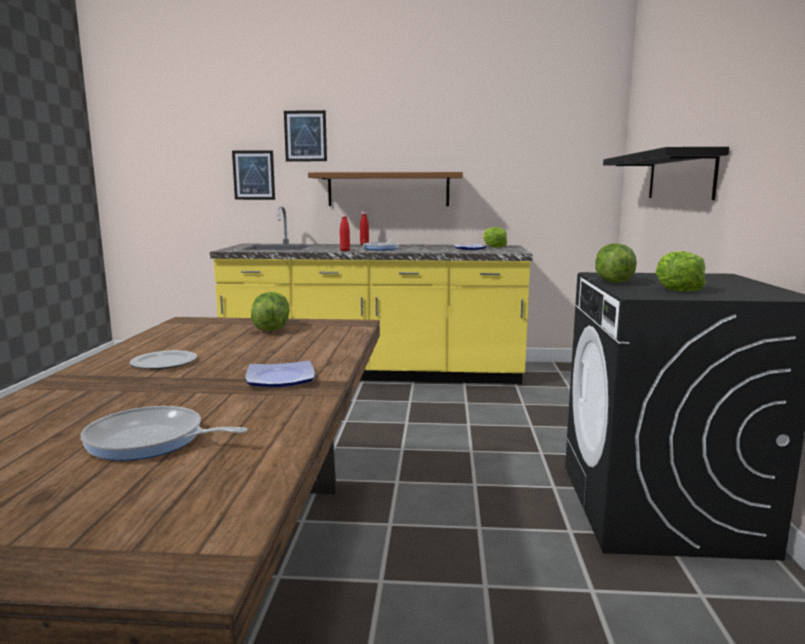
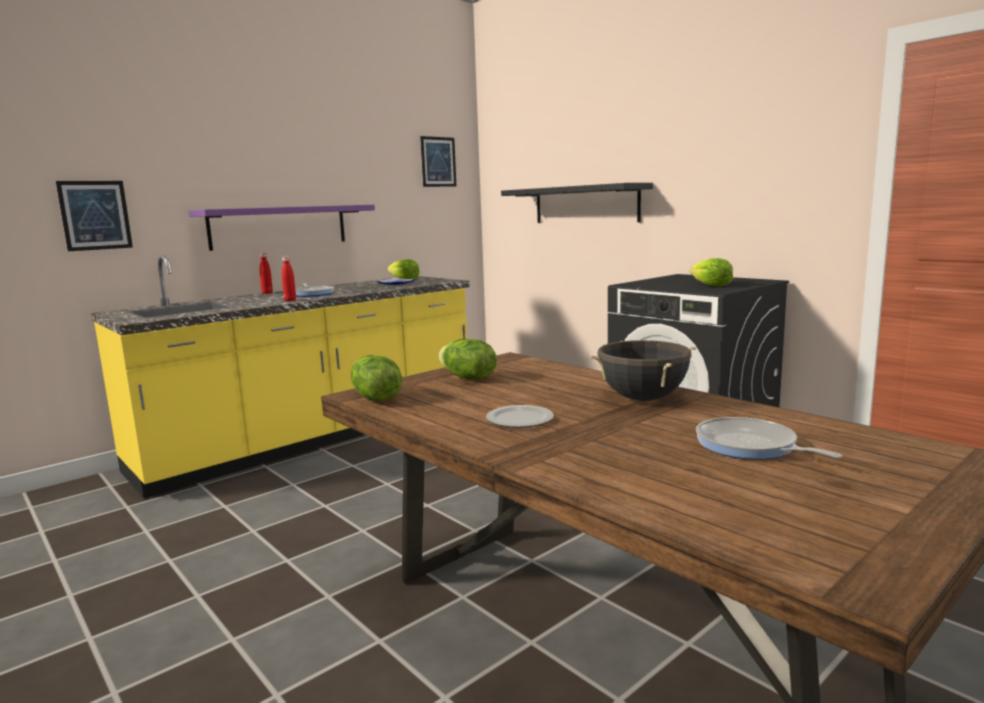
camera: 45 degrees left, 0 degrees up
(150, 441) = (750, 446): frying pan -> frying pan turned 90 degrees clockwise
(279, 379) = (643, 399): plate -> black cooking pot
(305, 136) = (168, 162): picture -> picture (438, 162)
(388, 189) = (279, 226): brown shelf -> purple shelf
(612, 281) = (660, 287): lettuce -> lettuce (375, 398)

